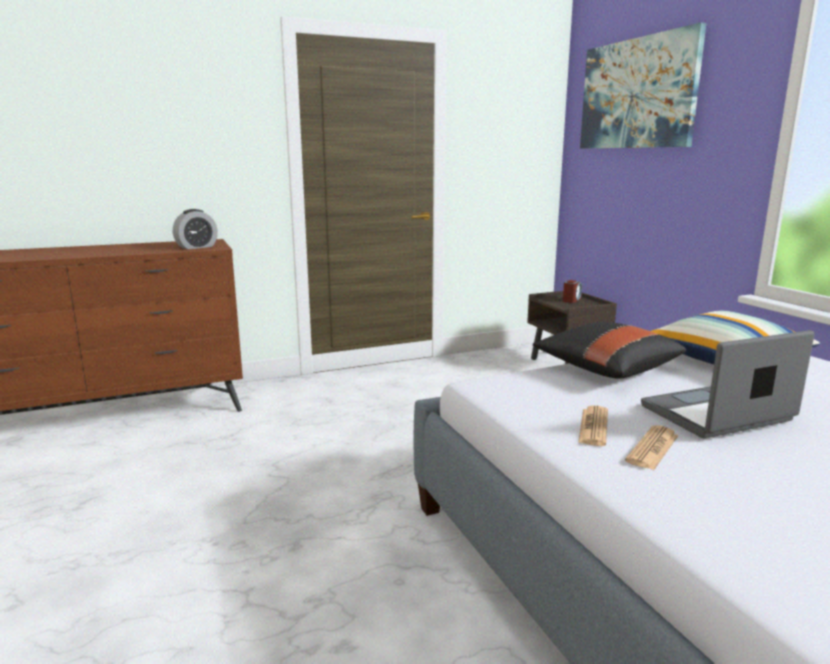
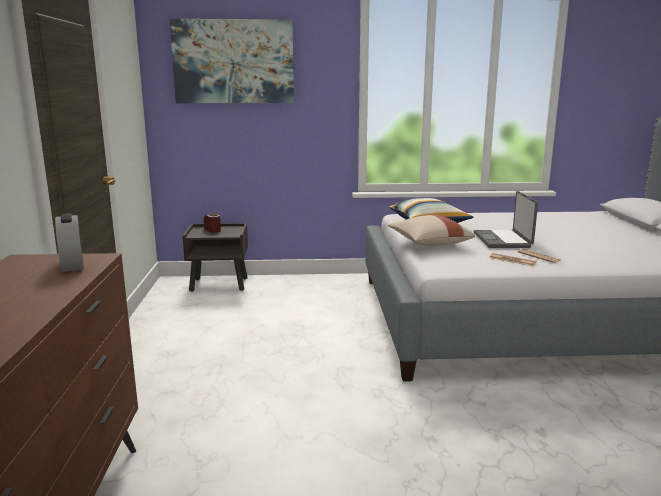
camera: 70 degrees left, 0 degrees up
(605, 368) = (429, 243): black pillow -> beige pillow

